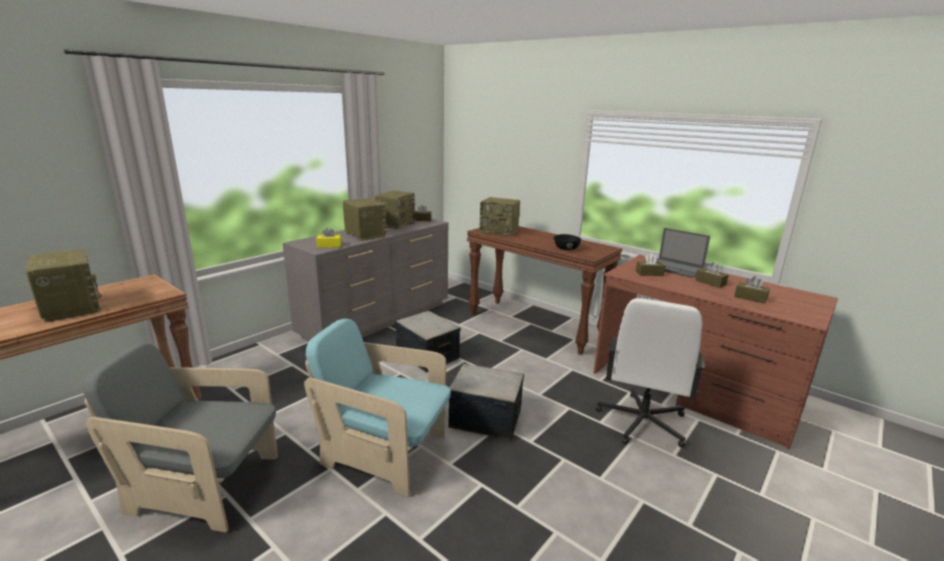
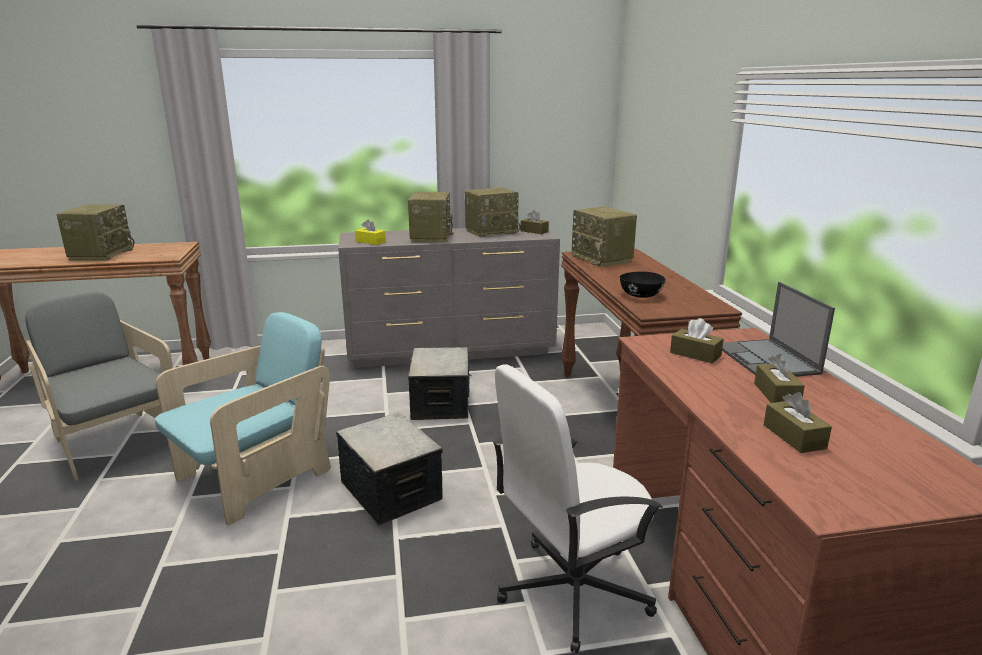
camera: 40 degrees right, 0 degrees up
(384, 453) = (255, 478): turquoise armchair -> turquoise armchair turned 75 degrees clockwise

